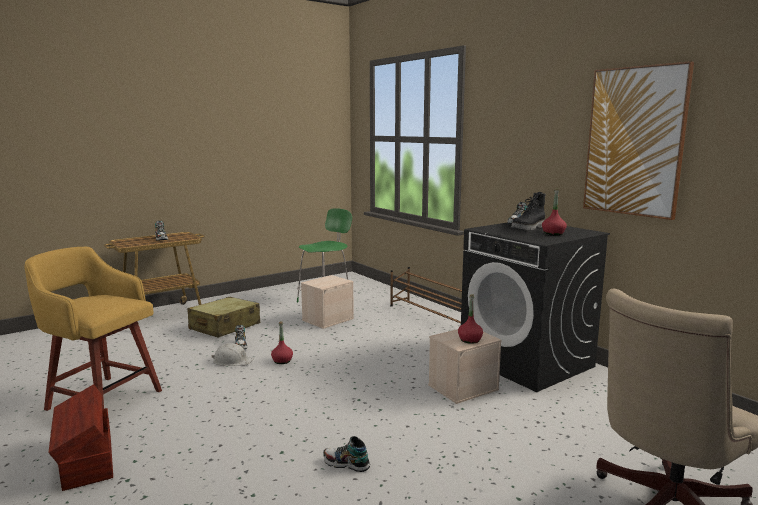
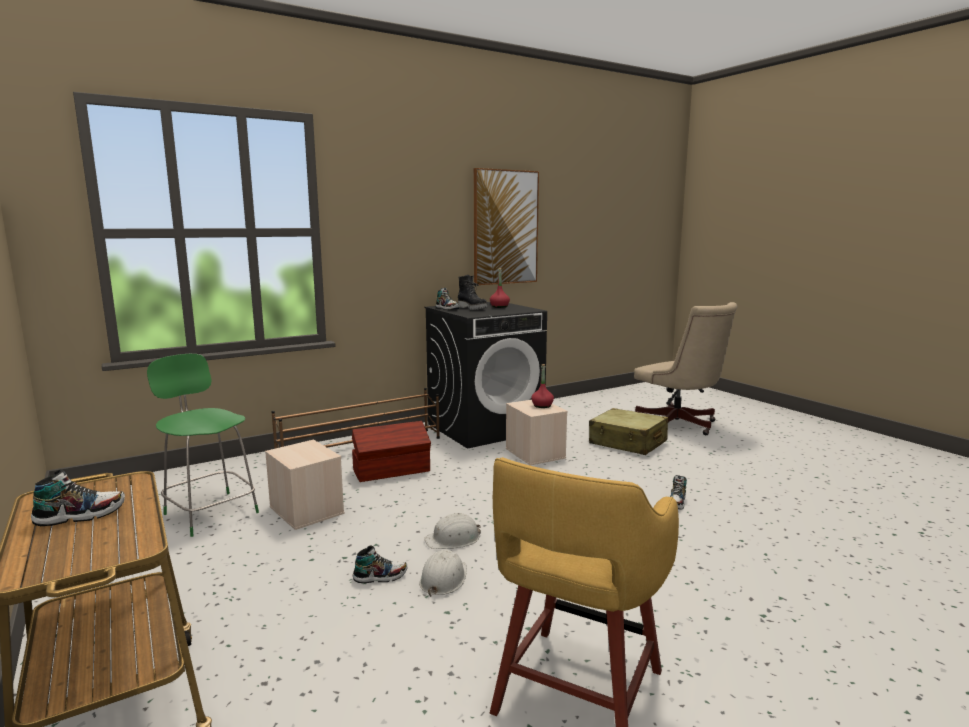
camera: 85 degrees left, 0 degrees up
(86, 460) = (745, 660): brown storage box -> brown storage box (392, 471)
(224, 327) = (275, 603): beige suitcase -> beige suitcase (628, 443)
(282, 361) = (453, 539): red bottle -> white hard hat

